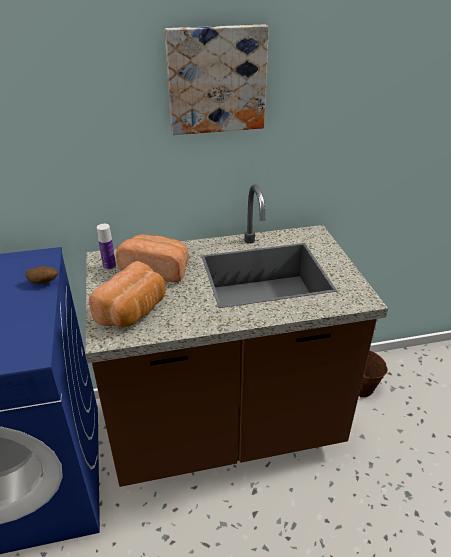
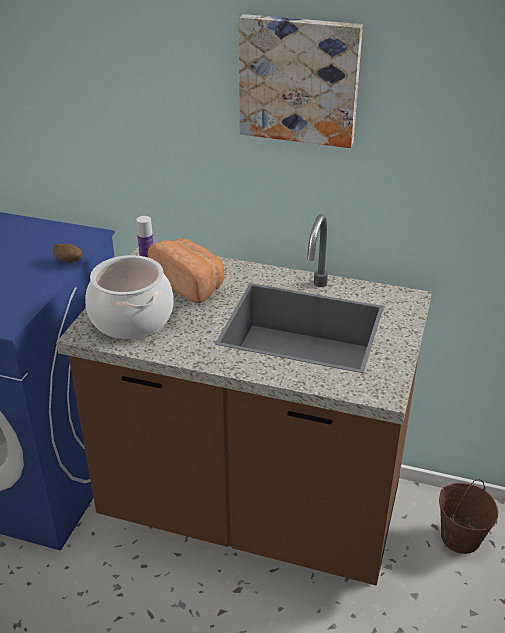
camera: 30 degrees right, 0 degrees up
(134, 311) = (131, 318): bread -> cooking pot

